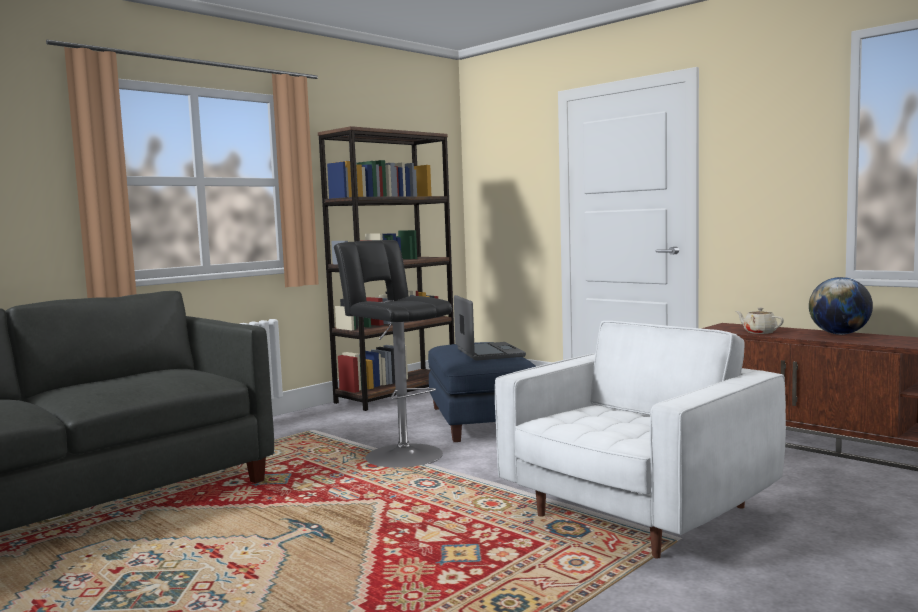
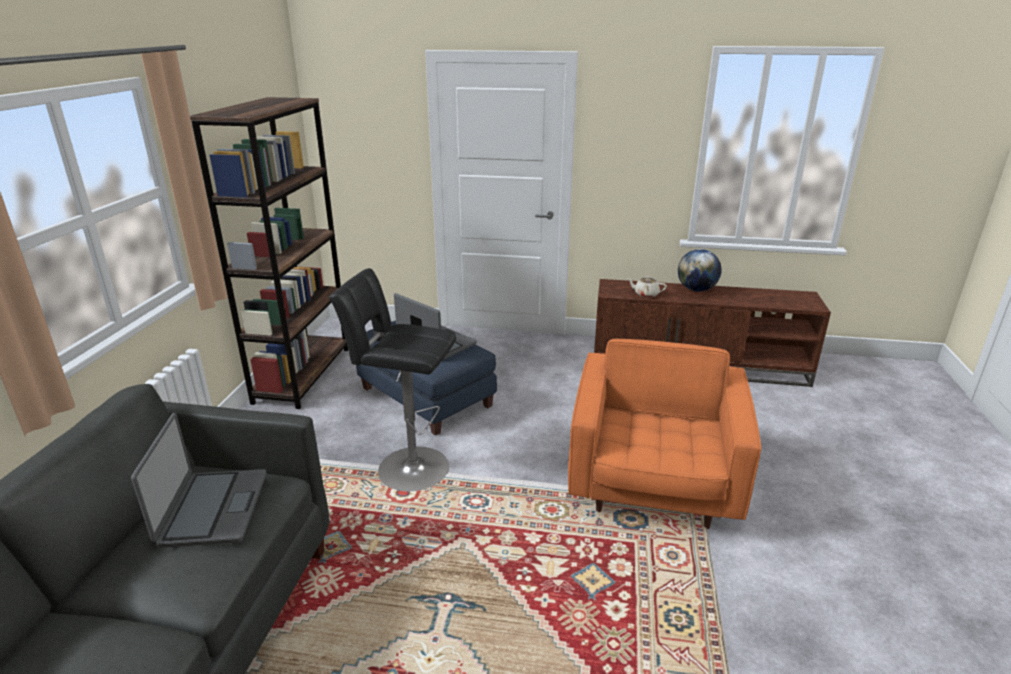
camera: 35 degrees left, 20 degrees up
(159, 376) = (212, 508): none -> laptop
(636, 514) = (653, 485): white armchair -> orange armchair

